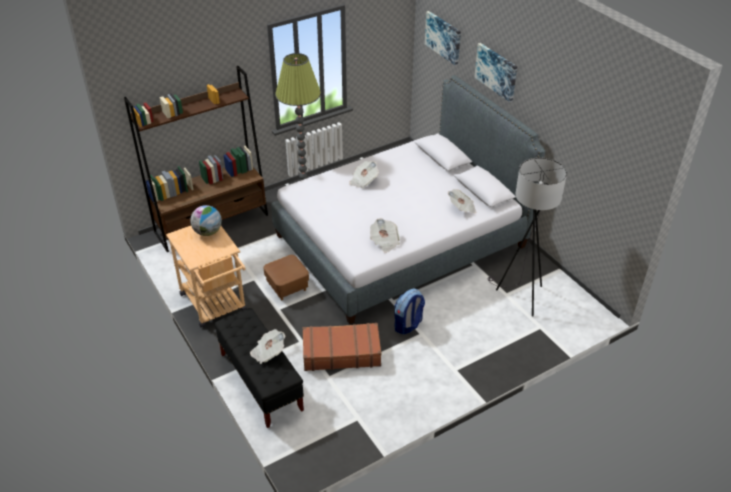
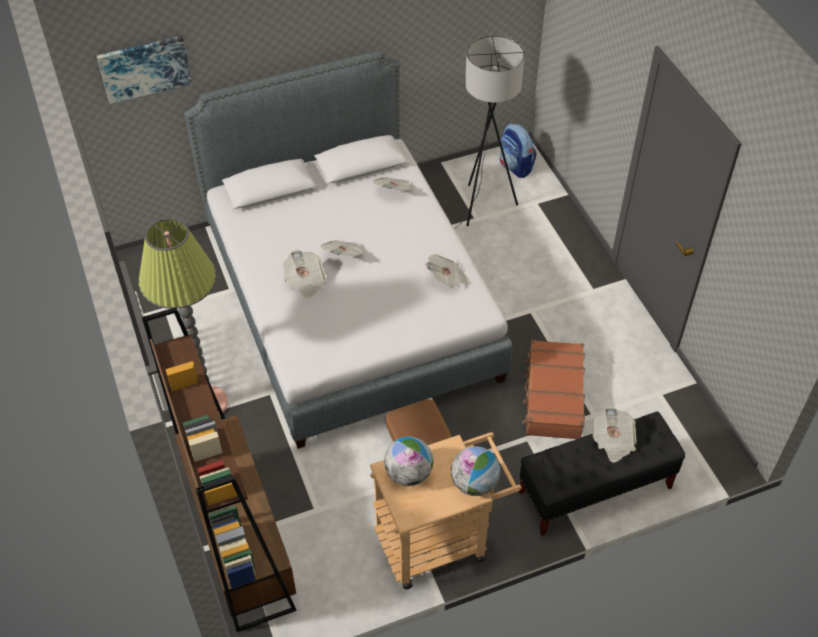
camera: 80 degrees left, 10 degrees up
(201, 260) = (474, 483): none -> globe
(391, 193) = (344, 255): none -> newspaper
(408, 325) = (514, 321): backpack -> backpack (515, 166)
(496, 71) = (272, 36): picture -> none

